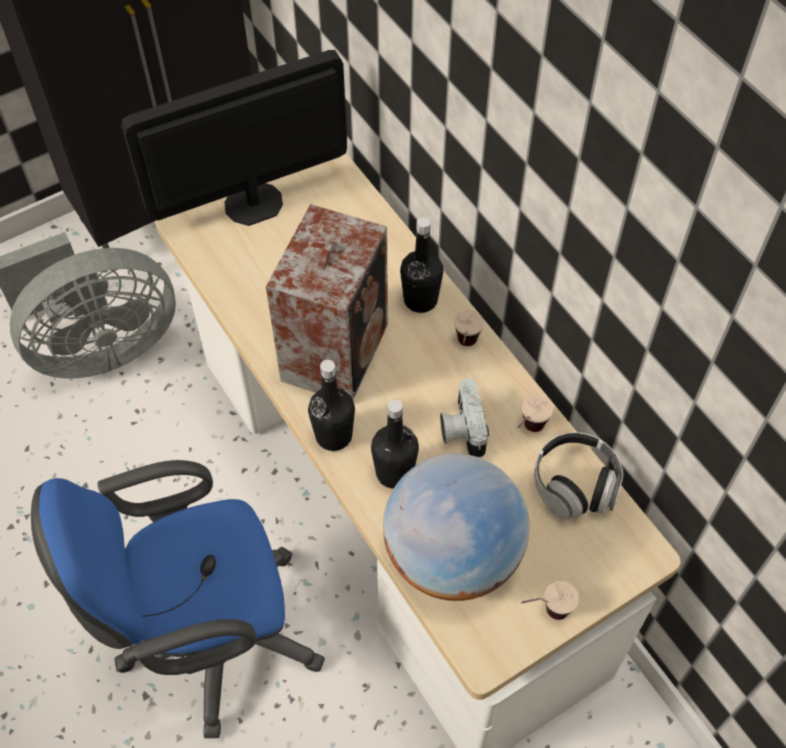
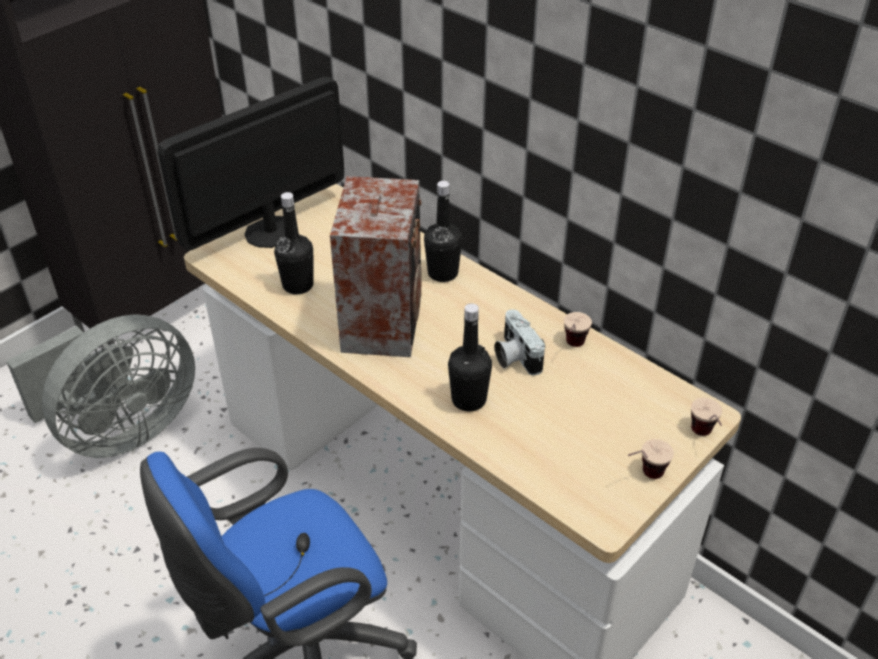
camera: 15 degrees left, 15 degrees down
(333, 435) = (403, 383): black bottle -> black bottle (298, 285)
(452, 555) = (544, 450): globe -> none
(465, 348) = (494, 299): cup -> cup (704, 438)
(575, 485) = (628, 377): headphones -> none

